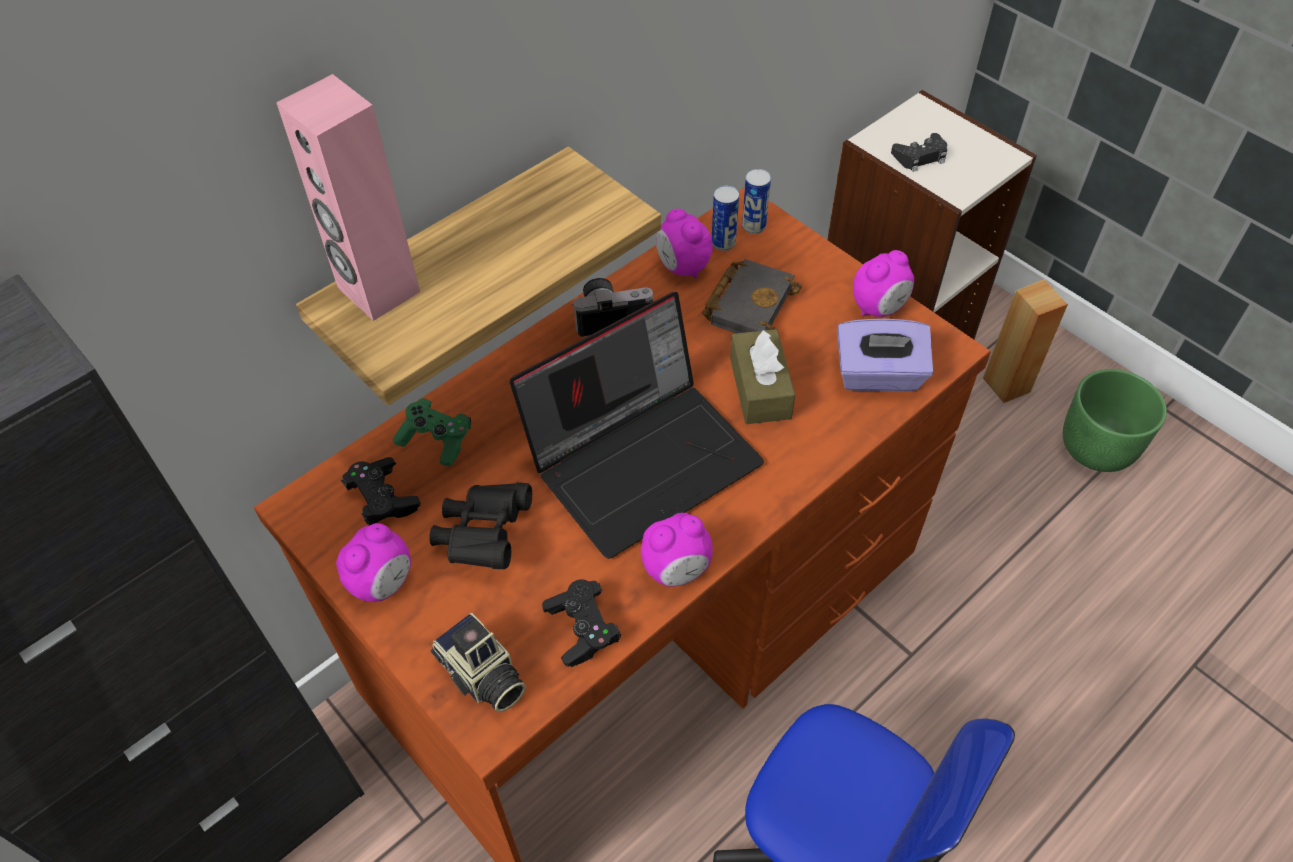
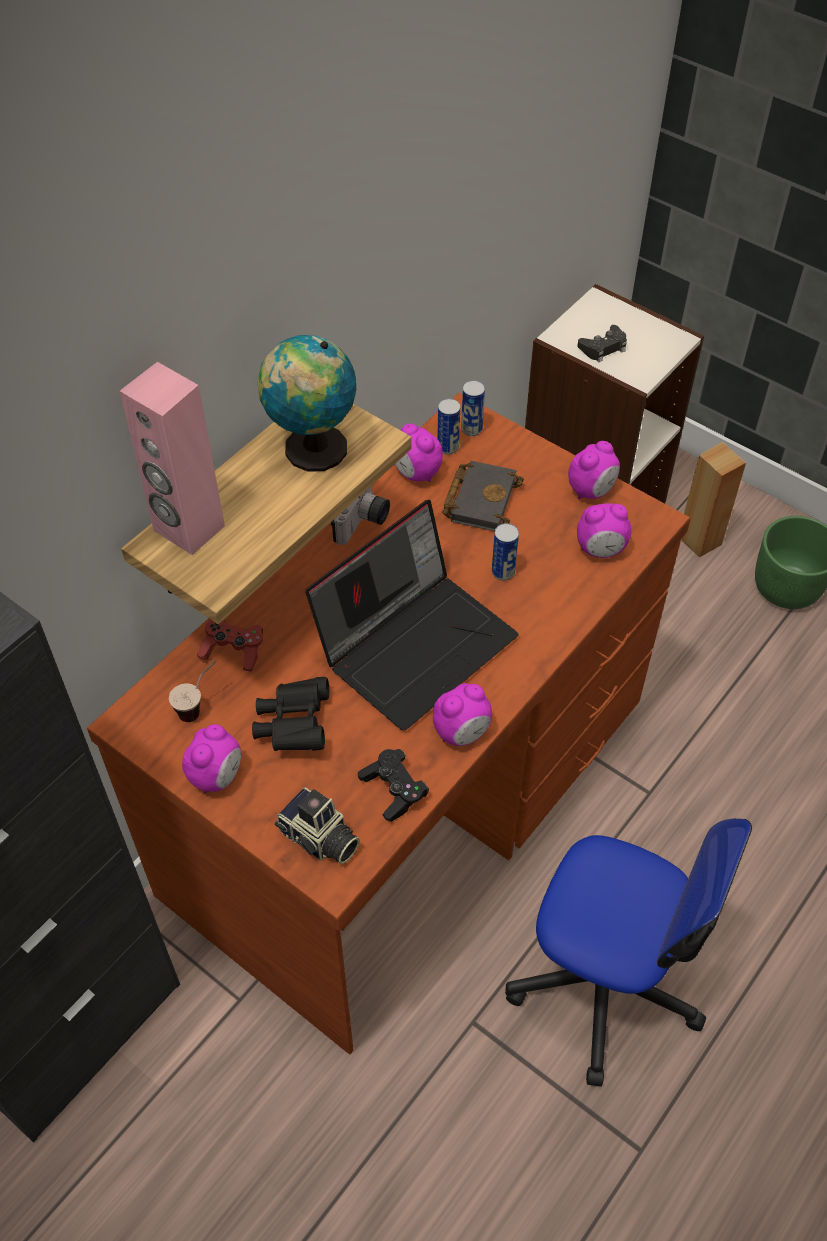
camera: 10 degrees left, 0 degrees up
(383, 498) = (199, 706): black game controller -> cup
(436, 440) = (233, 650): green game controller -> red game controller
(541, 217) = (311, 450): none -> globe
(612, 315) = (363, 523): camera -> camera turned 135 degrees clockwise
(760, 388) = (503, 572): brown tissue box -> can
(878, 376) = (601, 549): purple tissue box -> alarm clock

